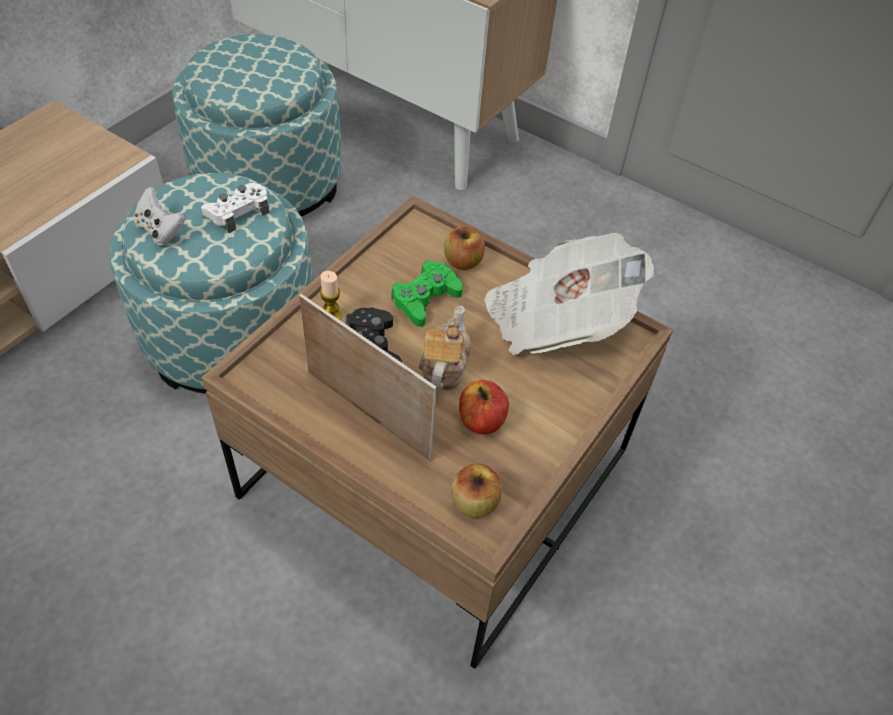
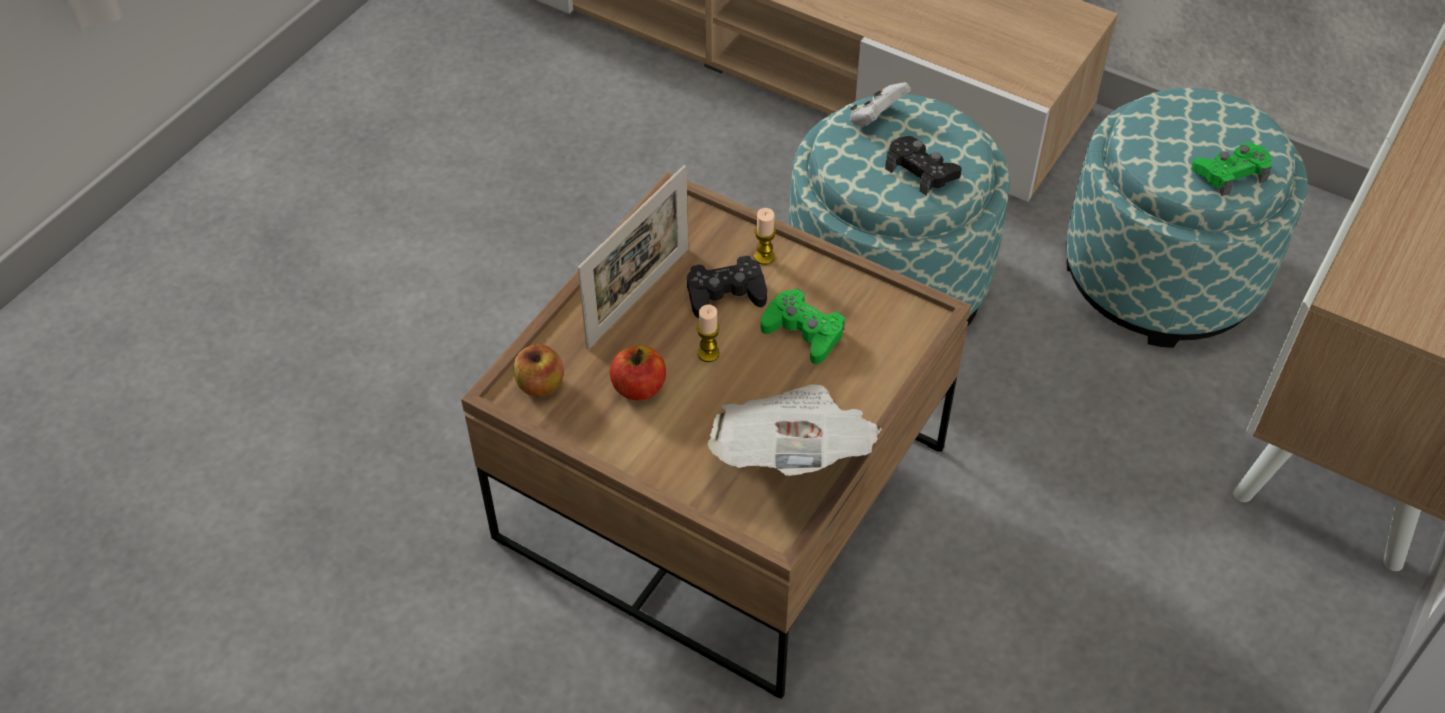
camera: 90 degrees right, 0 degrees up
(238, 212) = (921, 171): white game controller -> black game controller
(289, 61) = (1230, 173): none -> green game controller
(444, 366) = (708, 353): teapot -> candle
(463, 262) = (870, 363): apple -> none

